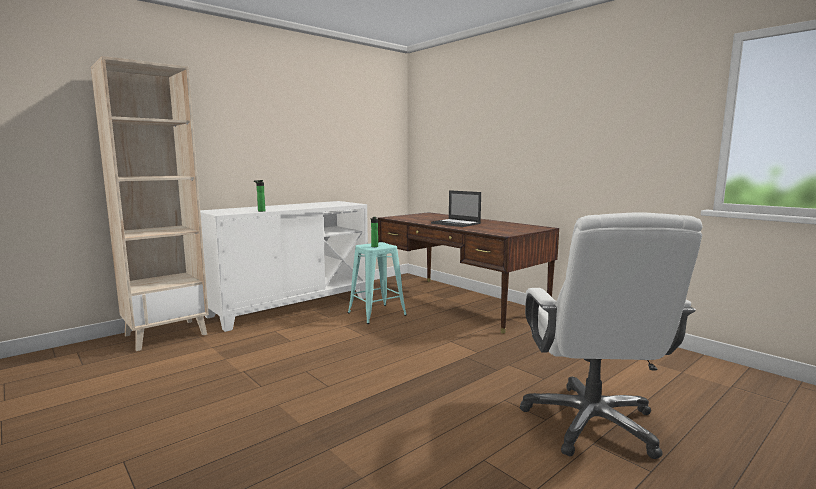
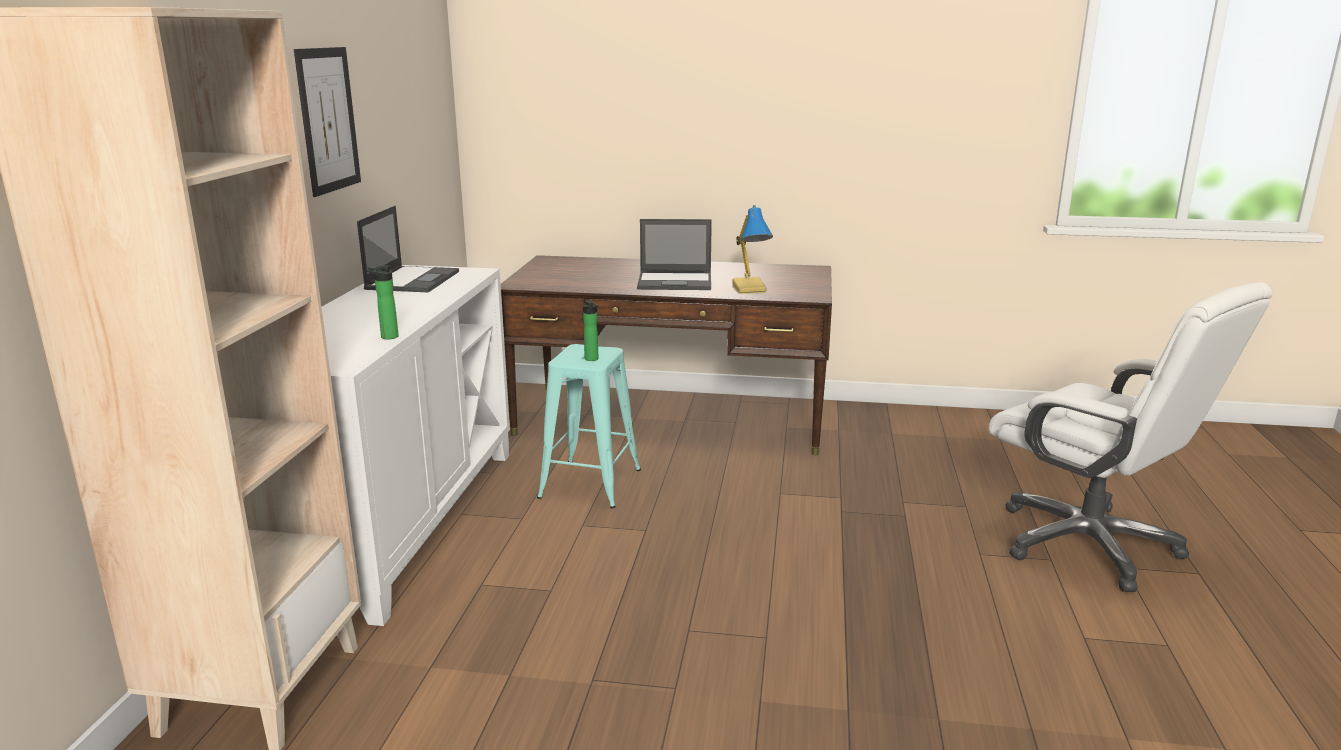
camera: 40 degrees left, 10 degrees up
(298, 131) = (328, 120): none -> picture
(326, 203) = (413, 280): none -> laptop
(482, 229) = (750, 289): none -> table lamp

